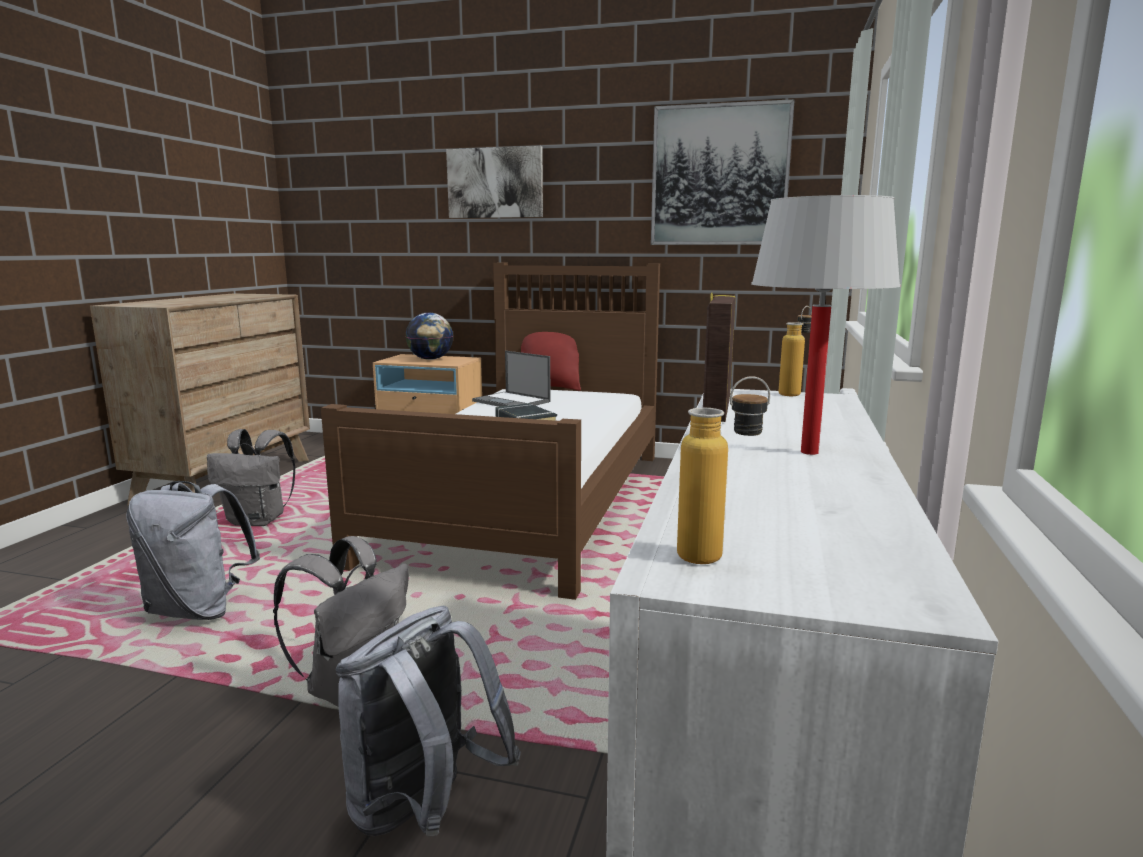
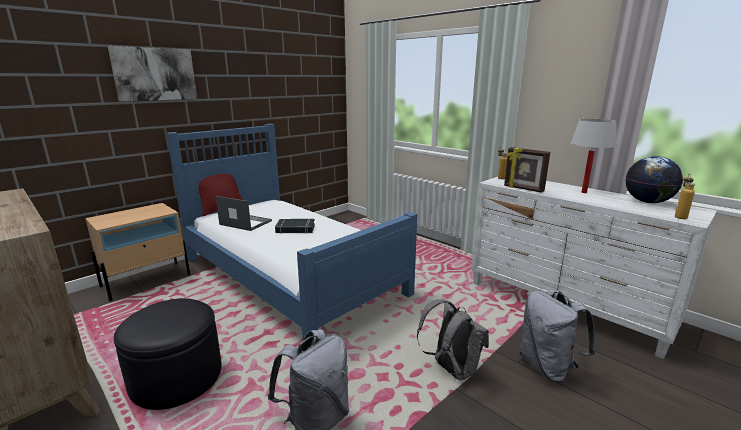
camera: 60 degrees left, 5 degrees up
(259, 521) = (176, 377): grey backpack -> black ottoman
(430, 359) = (134, 214): globe -> globe (648, 202)
(512, 401) = (245, 222): laptop -> laptop turned 135 degrees counterclockwise
(529, 501) = (289, 274): brown bed -> blue bed
(719, 176) = (292, 74): picture -> none

